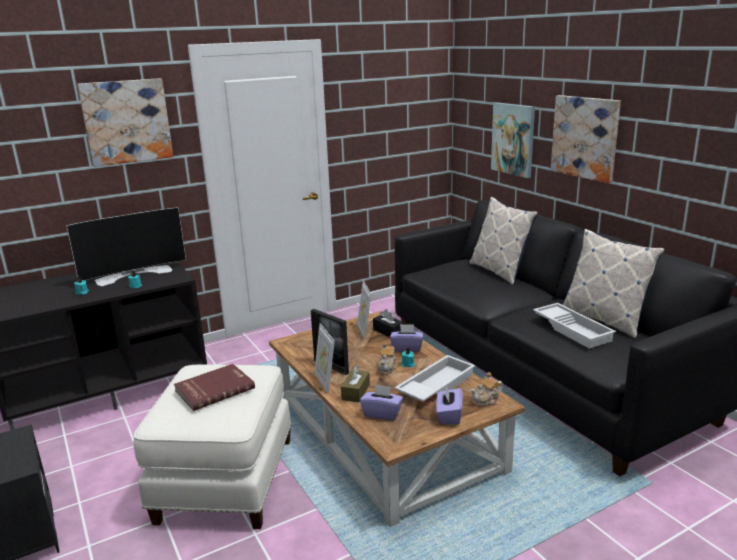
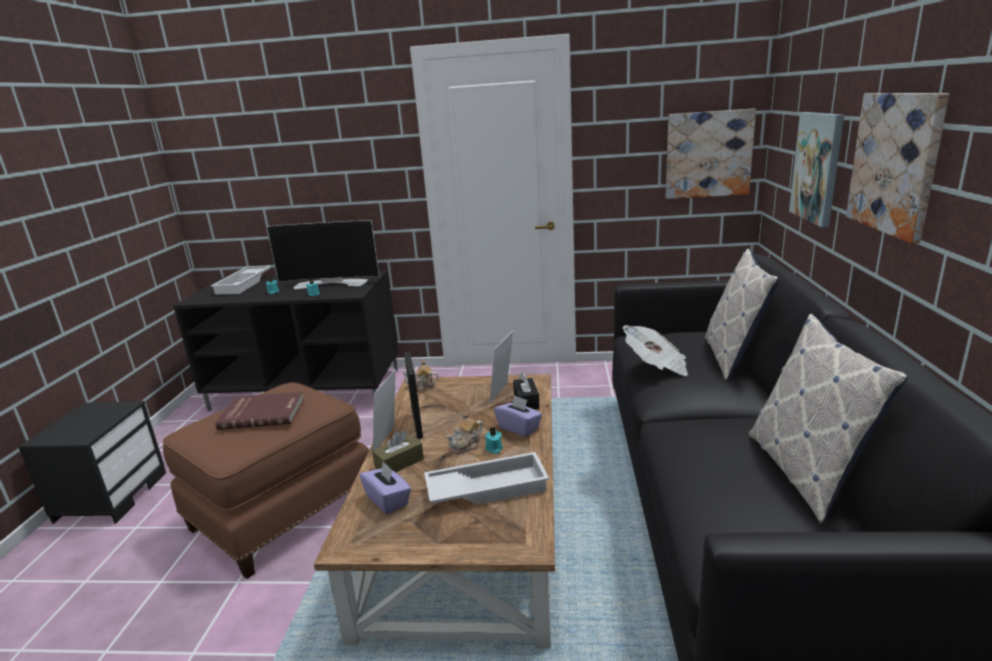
camera: 35 degrees right, 0 degrees up
(127, 121) = (347, 129): picture -> picture (708, 154)
(224, 479) = (282, 510): white ottoman -> brown ottoman
(449, 416) = (448, 535): purple tissue box -> none
(466, 285) = (656, 366): none -> newspaper
(486, 400) = (517, 533): teapot -> teapot (421, 387)
(573, 329) = (727, 473): white tray -> white tray (244, 284)

